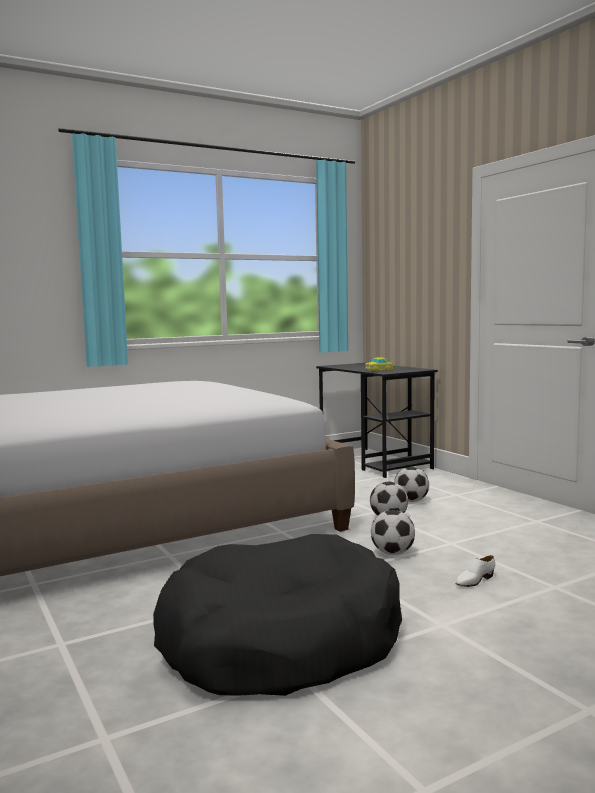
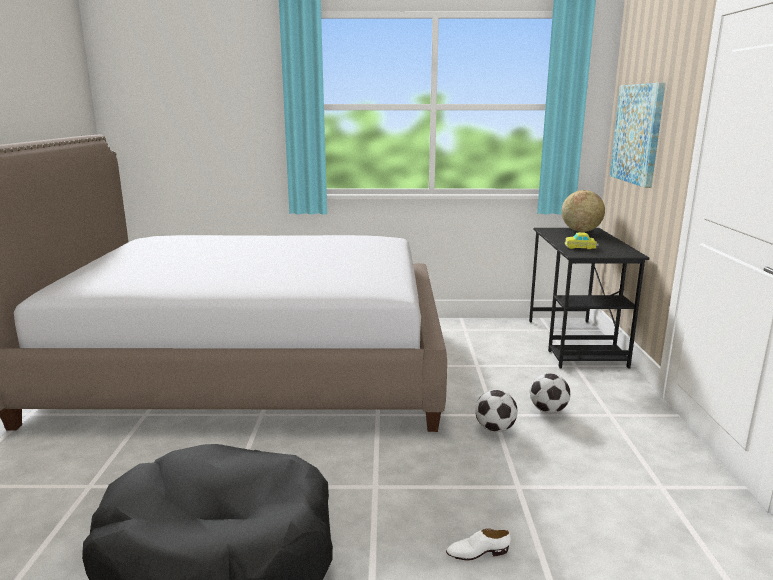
camera: 30 degrees right, 10 degrees up
(357, 364) = (580, 231): none -> globe
(393, 553) = (442, 480): football -> none
(401, 275) = (637, 134): none -> picture

